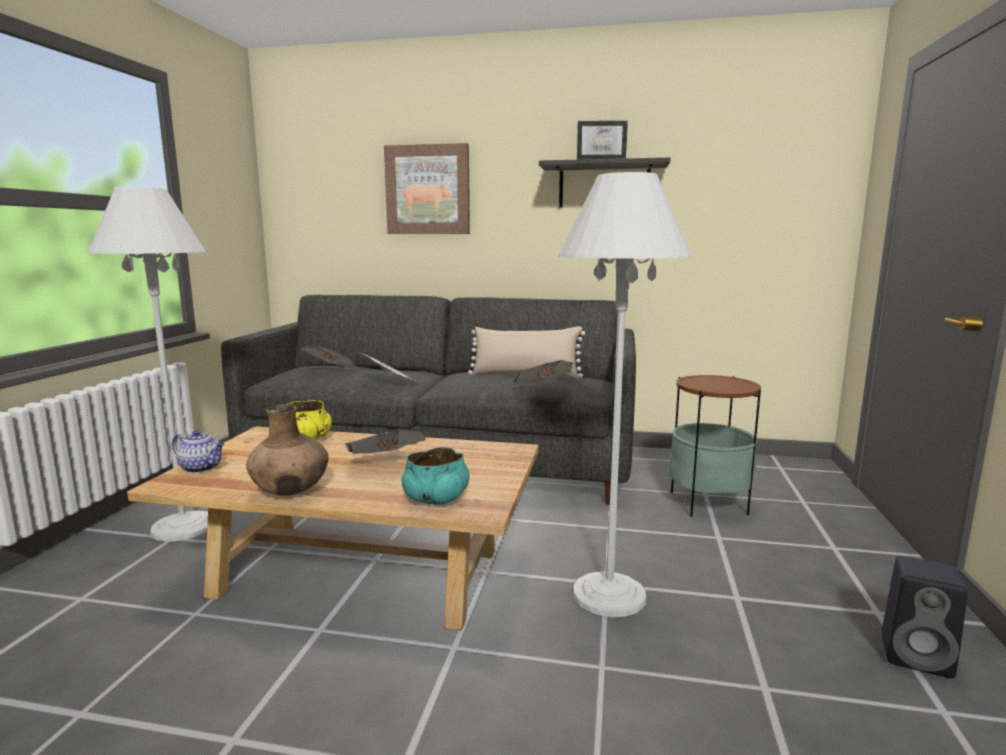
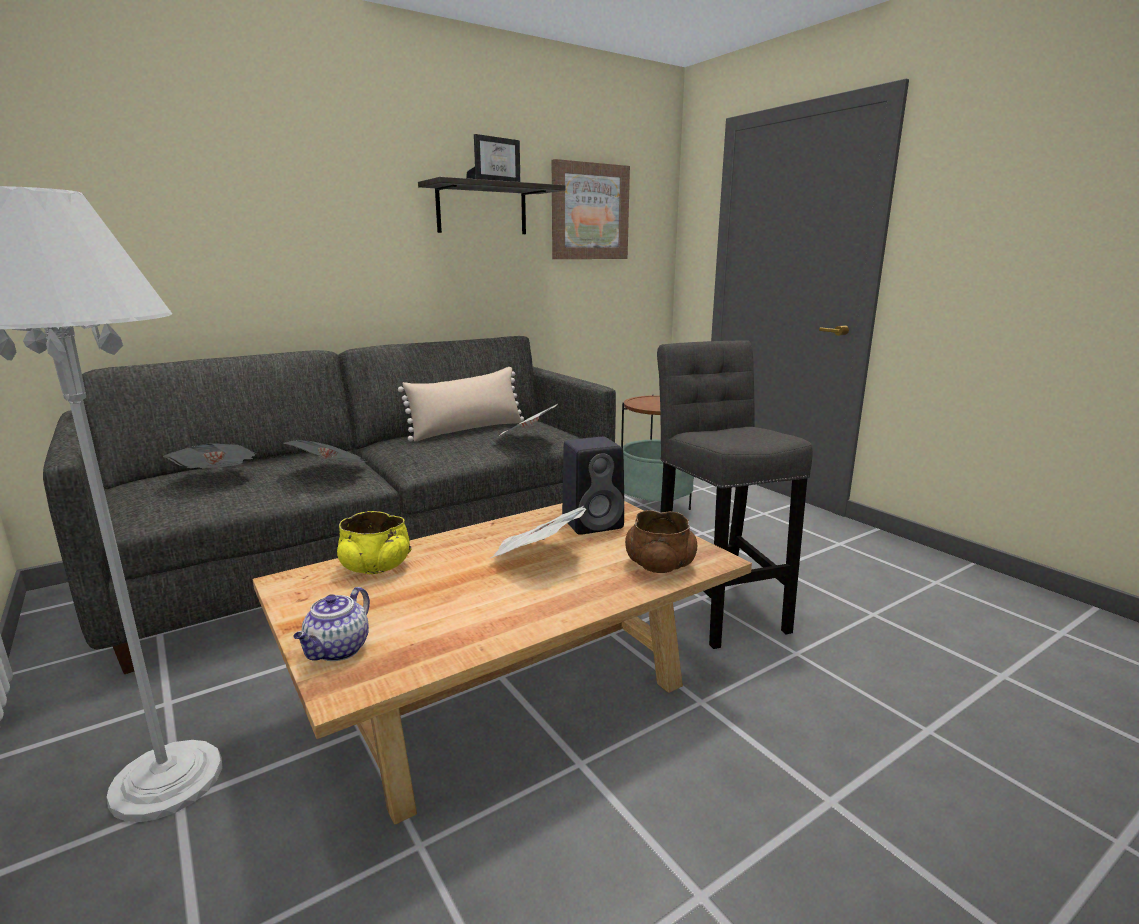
camera: 45 degrees left, 5 degrees up
(201, 468) = (338, 650): teapot -> teapot turned 135 degrees clockwise
(291, 491) = (525, 620): brown vase -> none
(428, 190) = (263, 203): picture -> picture (589, 212)
(436, 498) = (659, 565): turquoise bowl -> brown bowl
(609, 595) = (716, 604): white floor lamp -> grey stool
(918, 656) = (888, 559): black speaker -> black speaker (594, 523)

